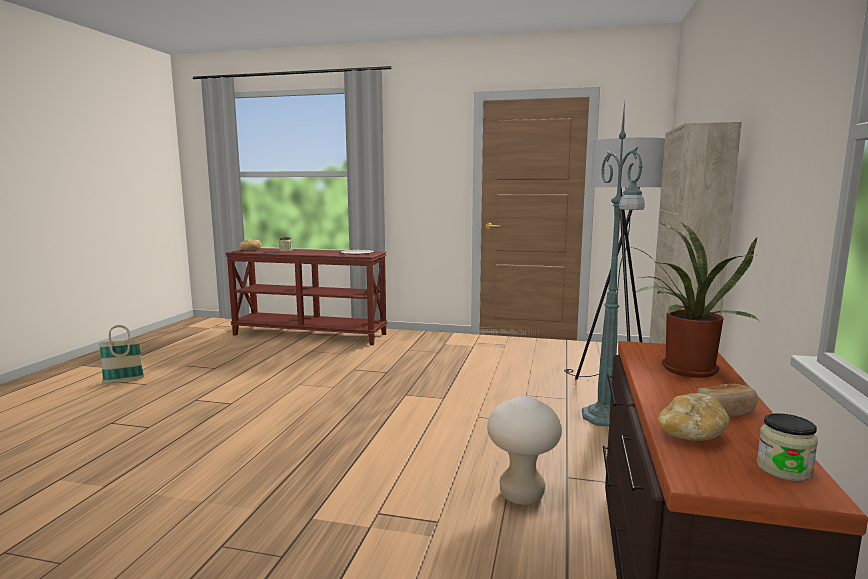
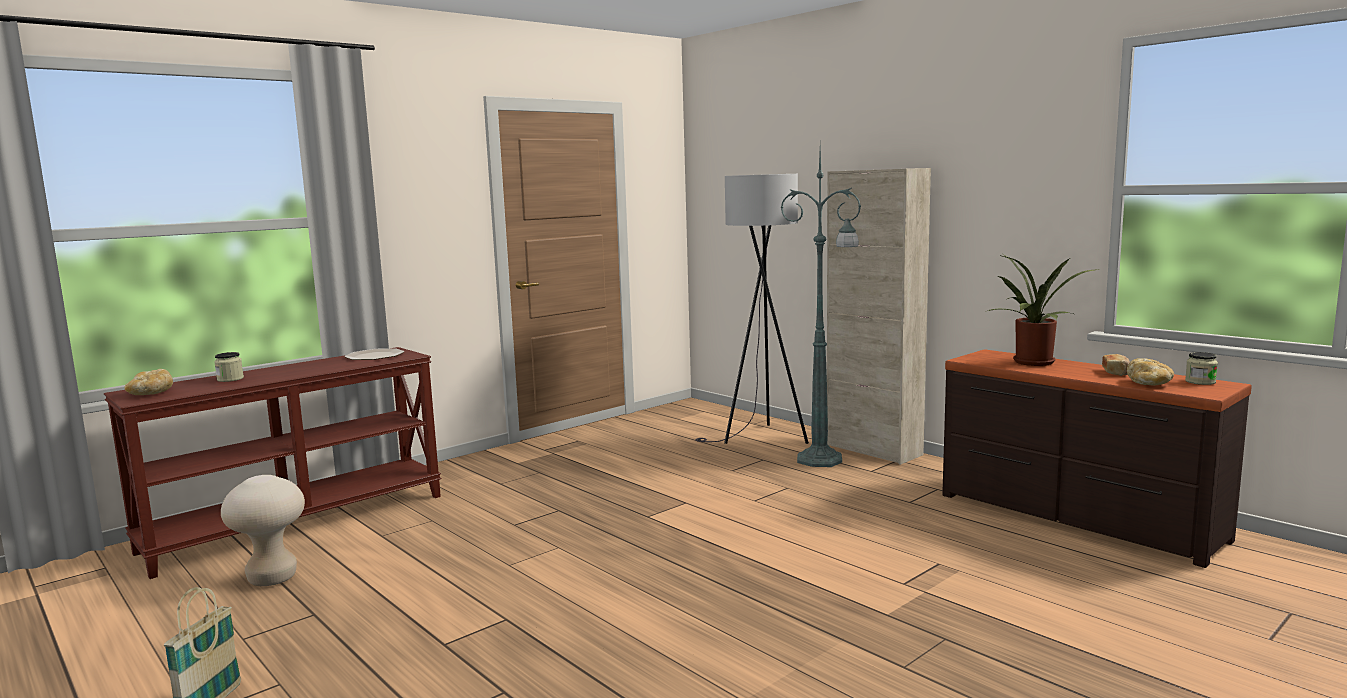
camera: 55 degrees left, 0 degrees up
(521, 495) = (923, 524): beige stool -> beige stool (272, 578)

